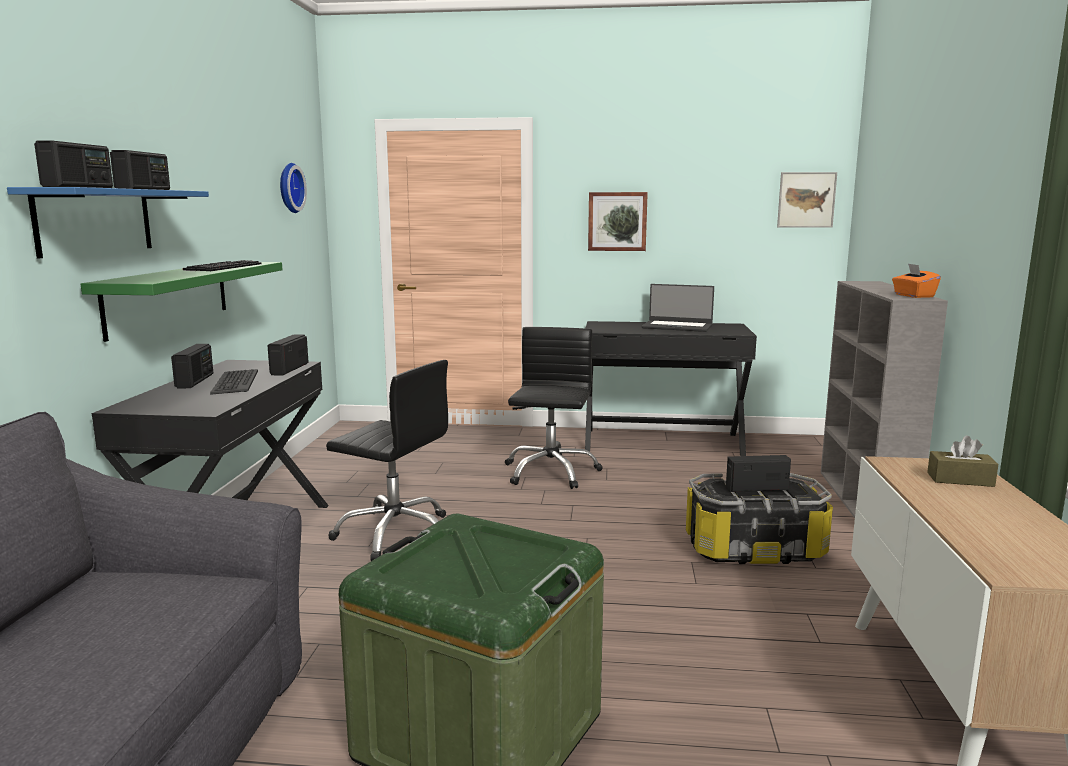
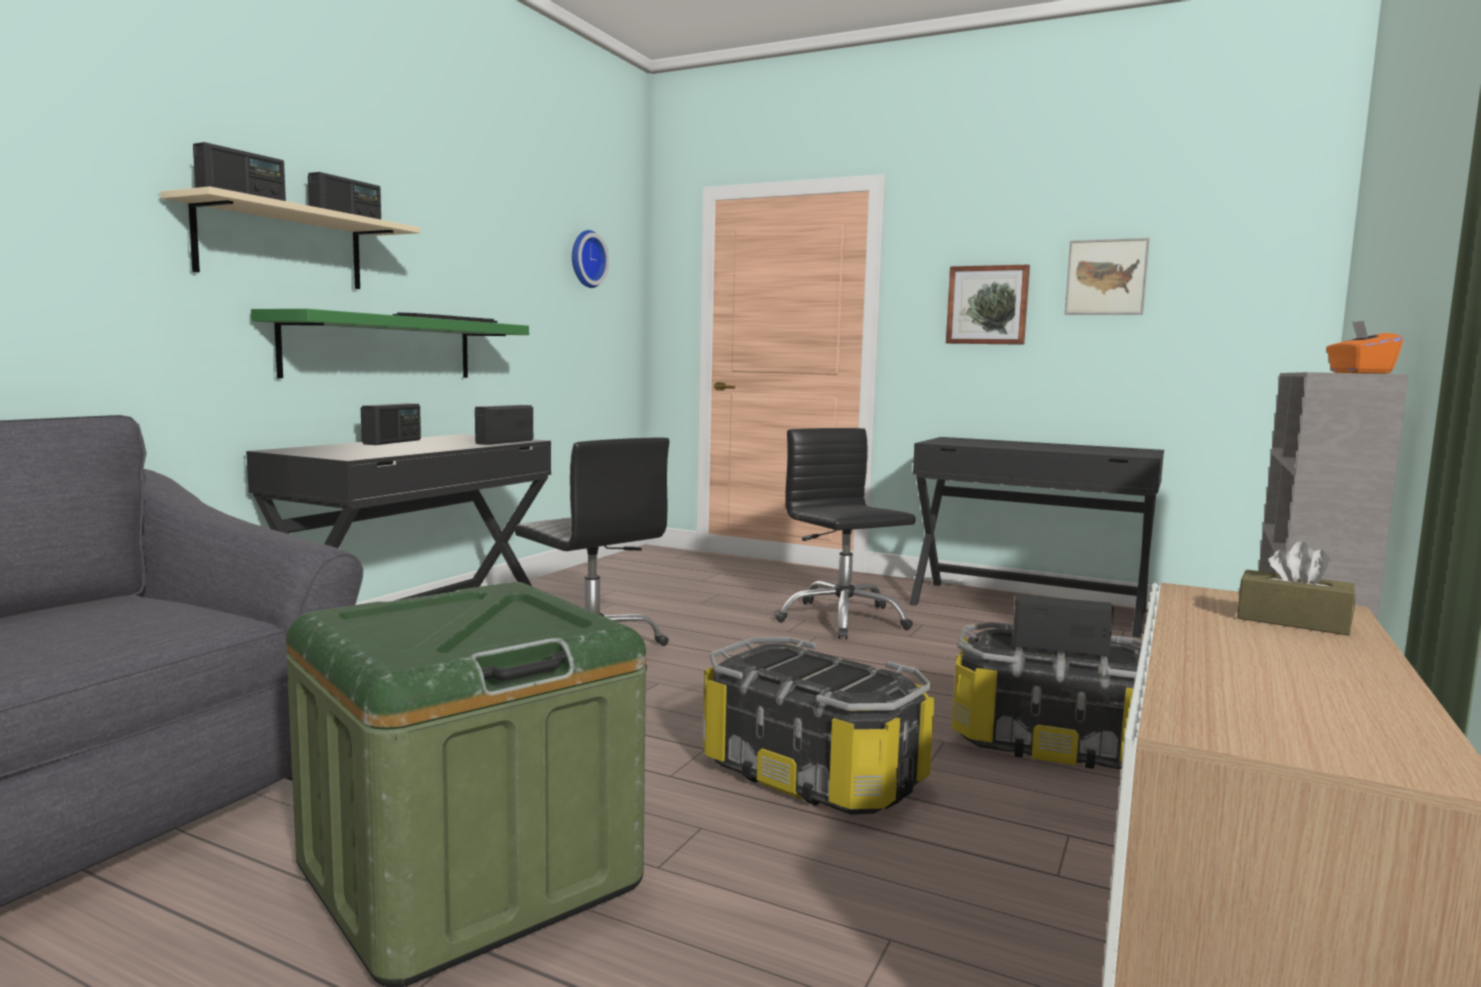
camera: 20 degrees right, 5 degrees down
(95, 221) = (281, 247): blue shelf -> beige shelf
(234, 382) = (427, 445): keyboard -> none
(550, 472) = (842, 619): black office chair -> black office chair turned 60 degrees counterclockwise
(633, 603) = (813, 773): none -> storage box
(677, 327) = (1055, 446): laptop -> none
(806, 200) = (1269, 271): picture -> picture (1106, 277)

